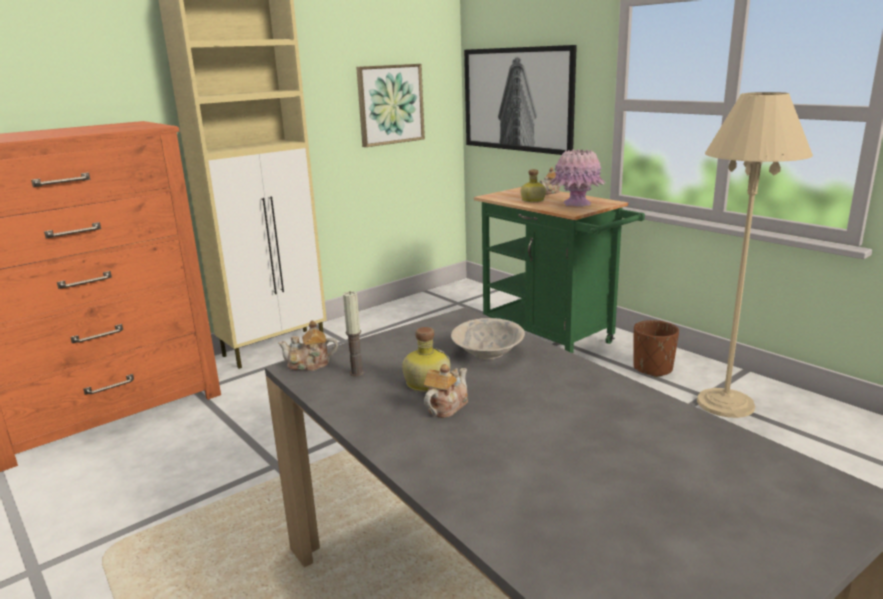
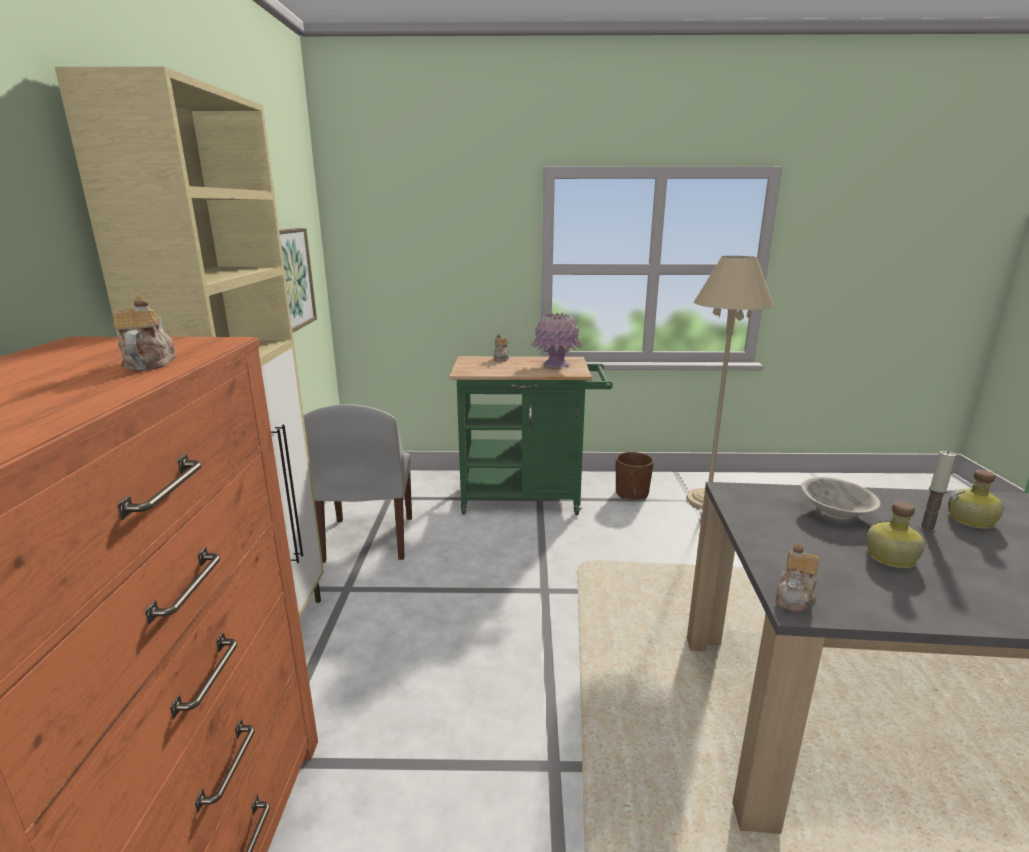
camera: 50 degrees left, 0 degrees up
(357, 373) = (840, 580): candle -> candle (927, 528)
(399, 322) = (368, 541): none -> white chair
(446, 407) = (953, 568): teapot -> teapot (149, 363)
(518, 99) = (416, 267): picture -> none
(532, 200) = (513, 369): bottle -> bottle (972, 521)

